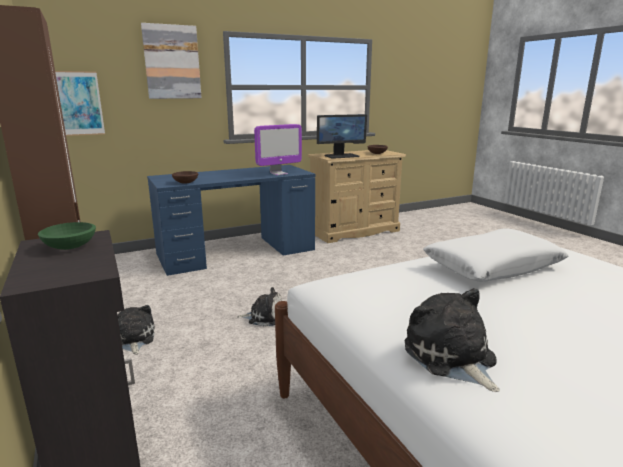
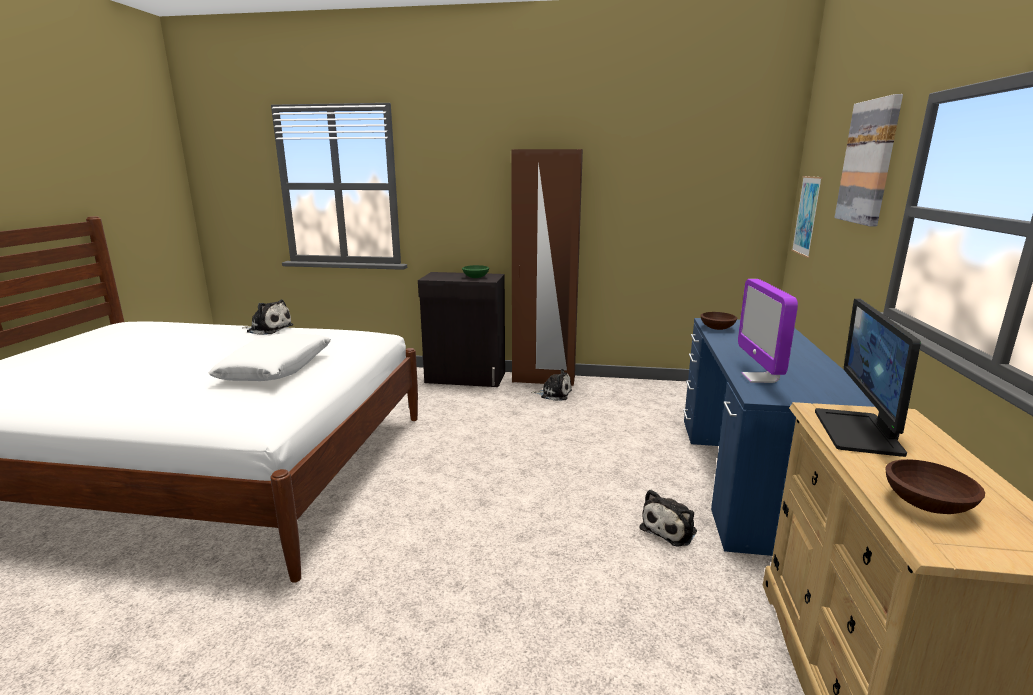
camera: 125 degrees right, 0 degrees up
(264, 317) = (529, 443): plush toy -> plush toy (670, 529)

